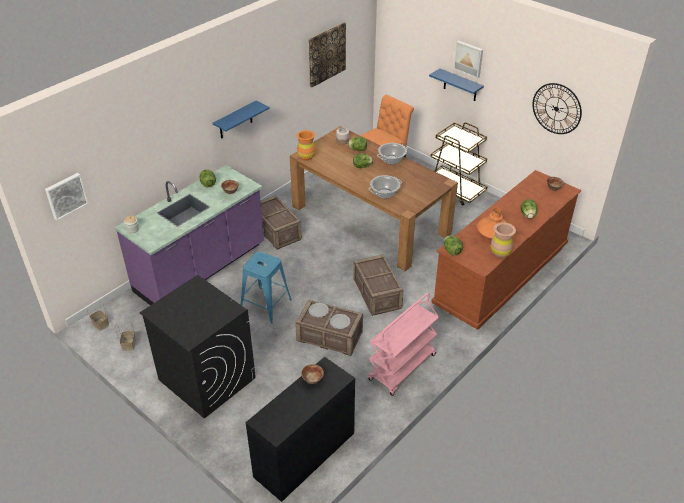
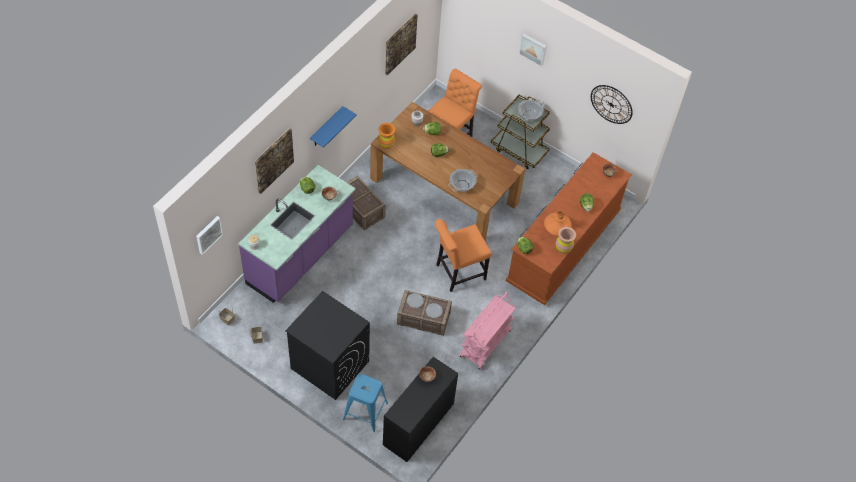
camera: 10 degrees left, 15 degrees up
(161, 129) = (273, 160): none -> picture
(266, 305) = (365, 290): blue stool -> blue stool (365, 411)
(376, 294) = (458, 273): crate -> orange chair
(391, 160) = (464, 144): cooking pot -> cooking pot (529, 116)
(460, 85) = (525, 66): blue shelf -> none

